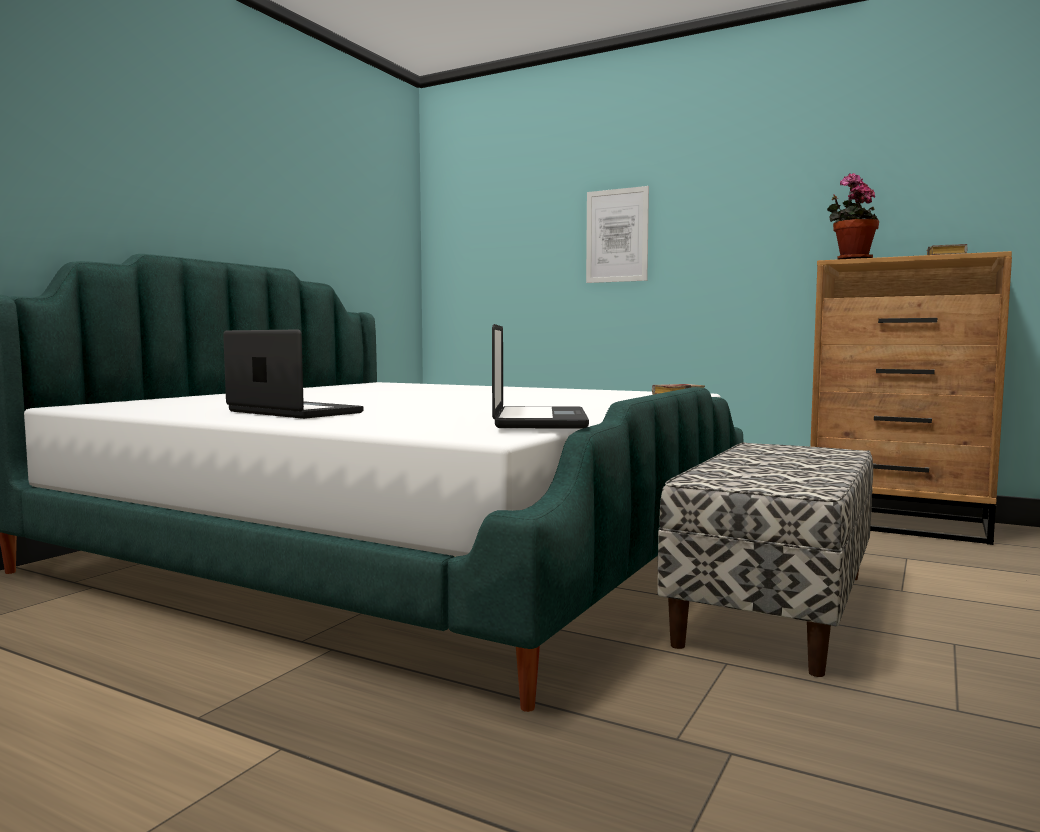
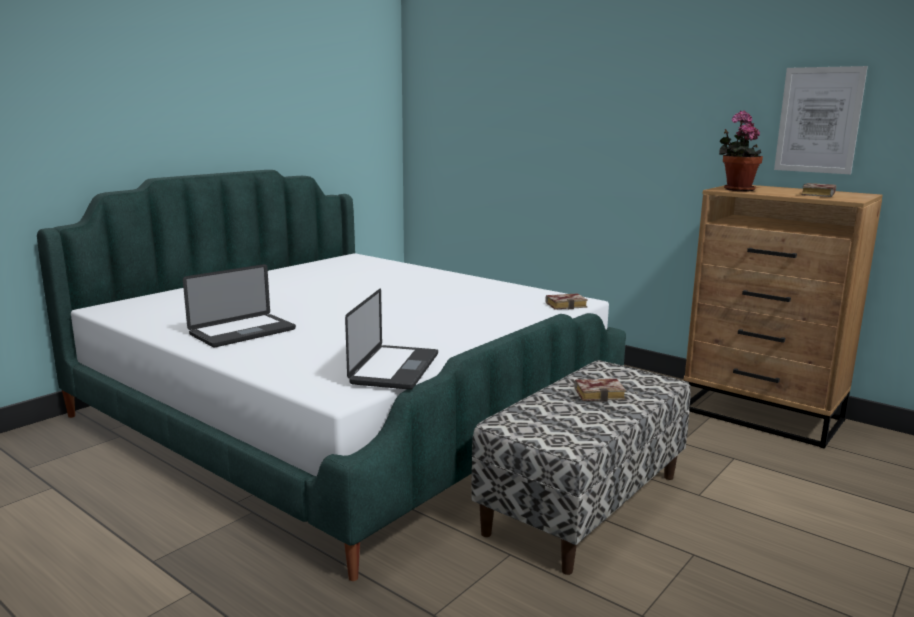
camera: 10 degrees right, 10 degrees up
(294, 412) = (243, 332): laptop -> laptop turned 90 degrees clockwise
(617, 235) = (558, 133): picture -> picture (818, 120)
(784, 459) = (601, 394): none -> book

